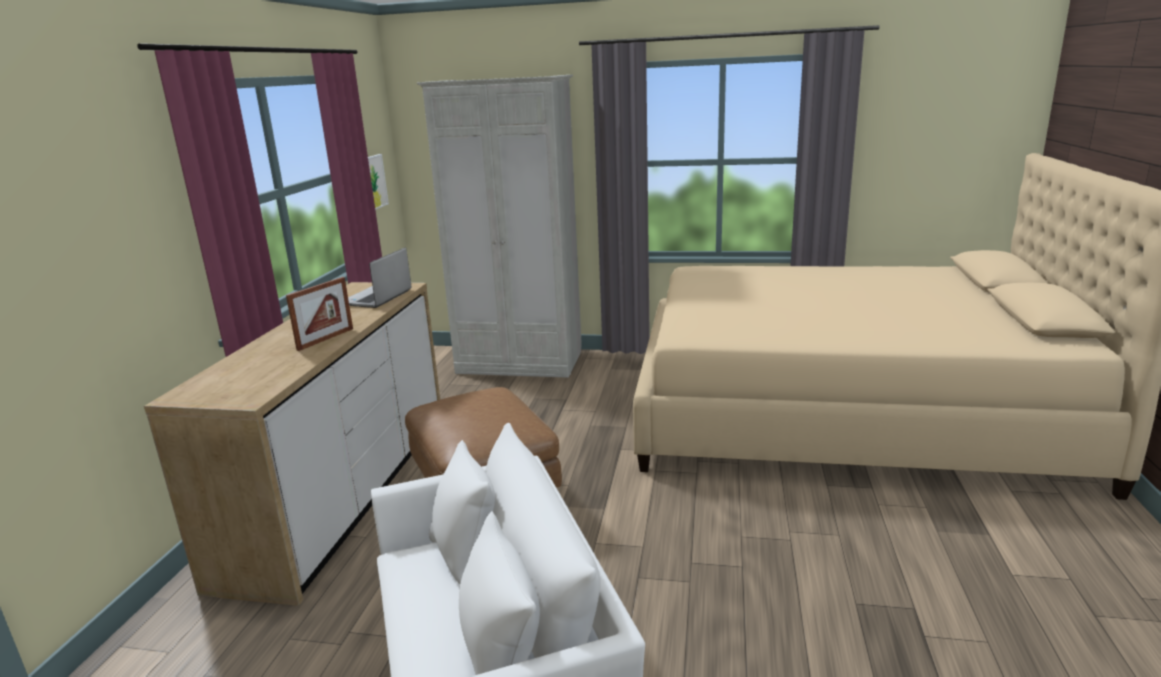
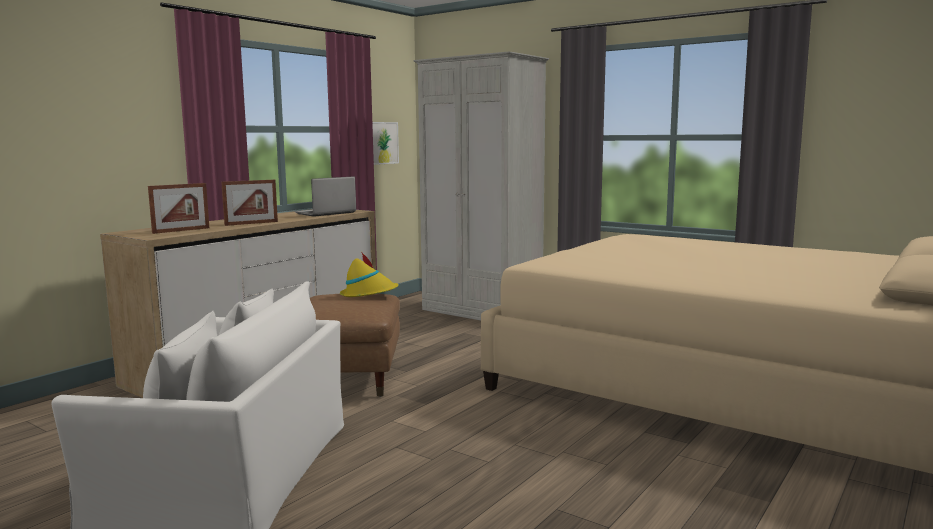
camera: 25 degrees right, 10 degrees down
(260, 375) = (181, 230): none -> picture frame
(487, 395) = (369, 294): none -> yellow hat

